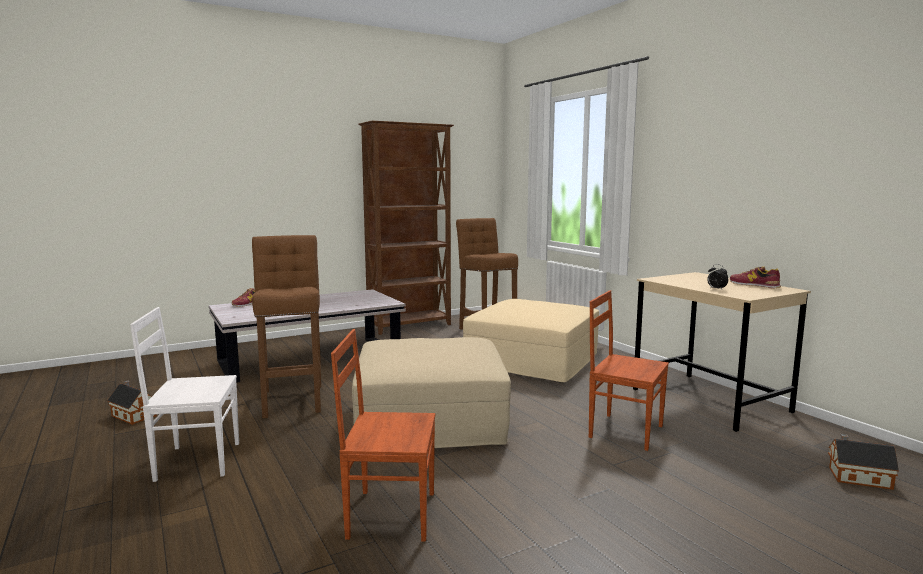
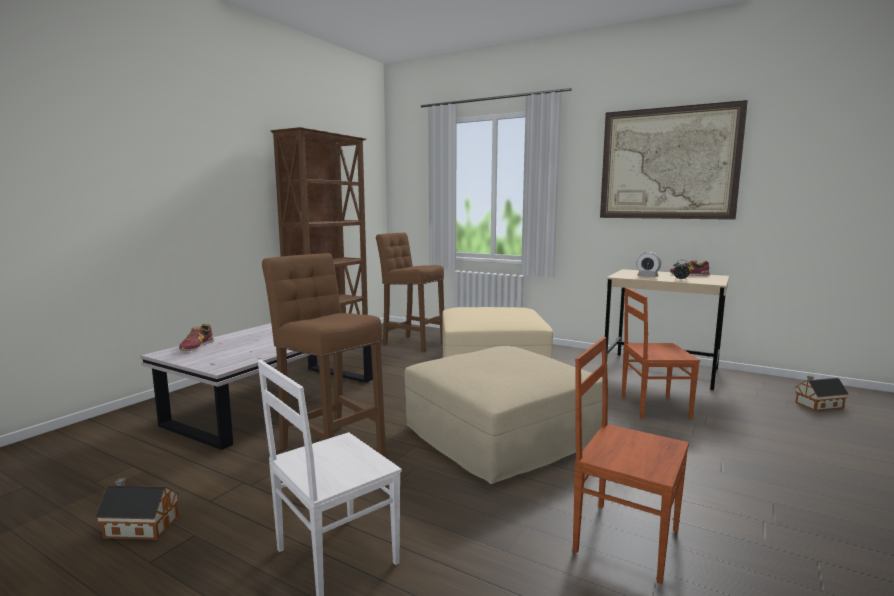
camera: 30 degrees left, 0 degrees up
(390, 514) = (625, 538): brown chair -> brown chair turned 60 degrees clockwise
(689, 282) = (647, 276): none -> alarm clock
(749, 143) = (668, 163): none -> picture

